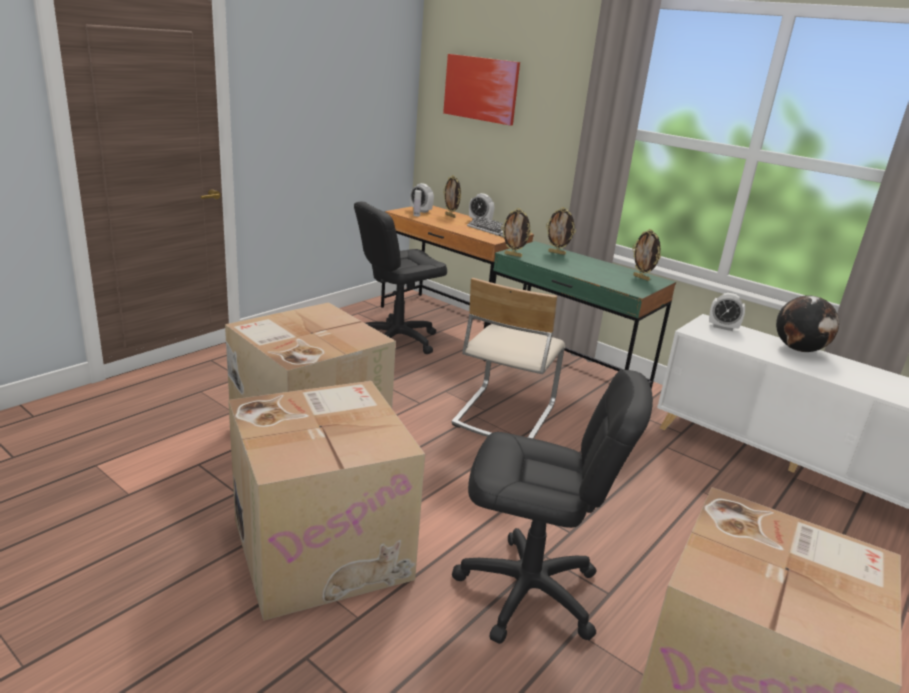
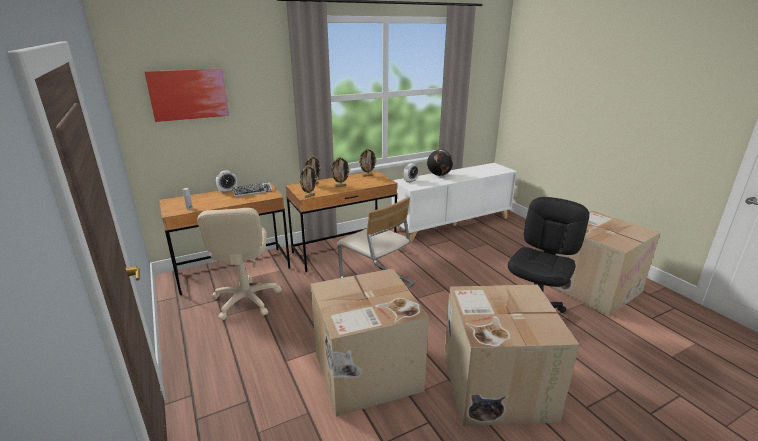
camera: 65 degrees left, 0 degrees up
(396, 340) = (246, 300): black office chair -> beige office chair
(421, 210) = (178, 204): alarm clock -> none
(450, 216) = (204, 197): picture frame -> picture frame (340, 186)
(564, 377) = (344, 251): green desk -> brown desk

